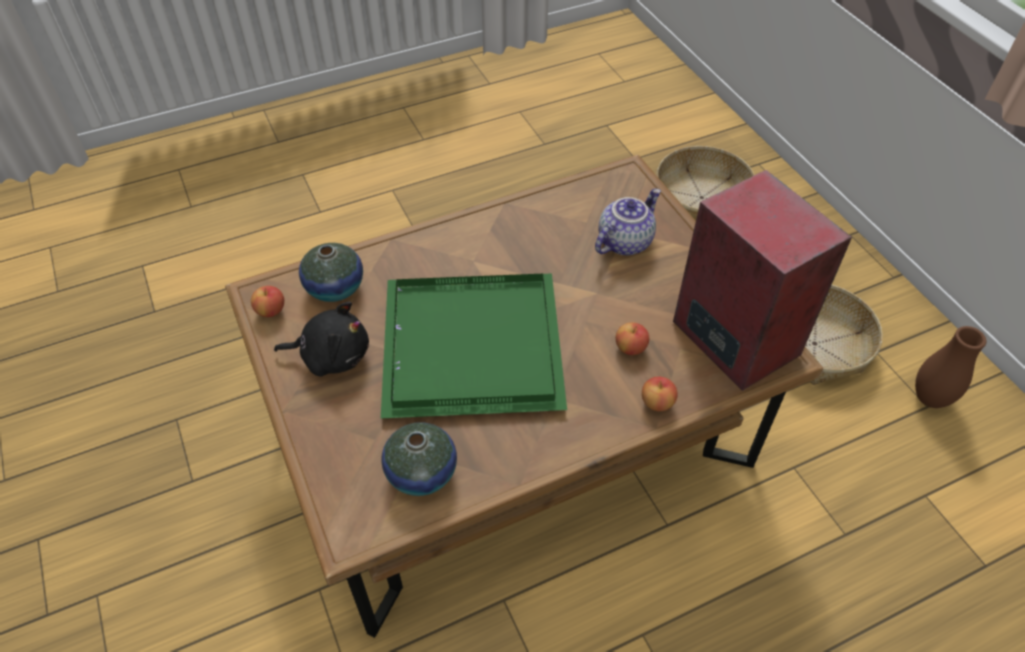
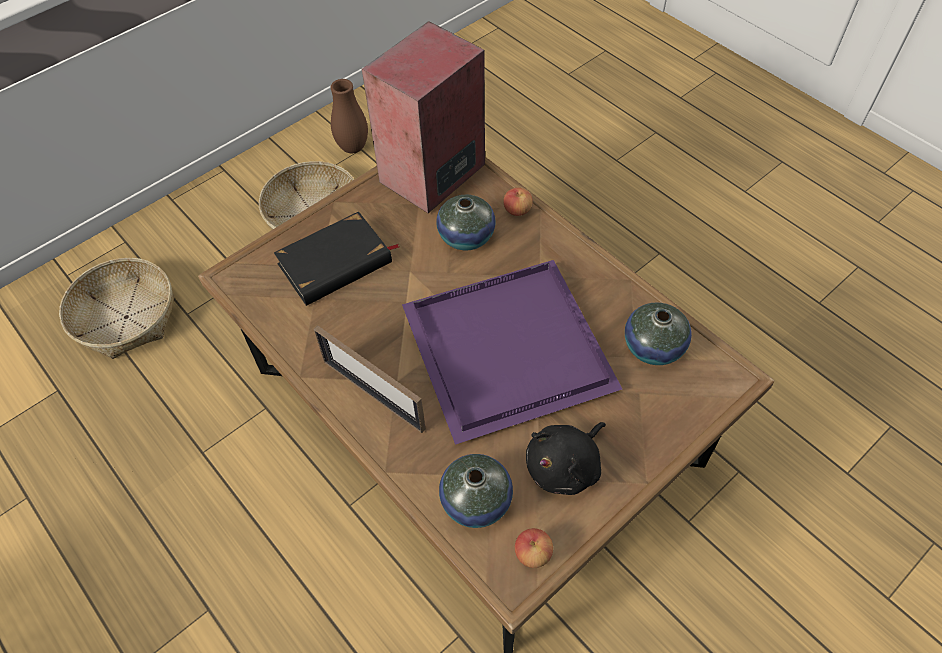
camera: 105 degrees left, 5 degrees up
(332, 355) = (565, 466): black plush toy -> black plush toy turned 120 degrees counterclockwise
(466, 243) = (373, 394): none -> picture frame
(468, 343) = (506, 353): green tray -> purple tray
(624, 241) = (336, 264): teapot -> black book
(630, 348) = (466, 237): apple -> vase

